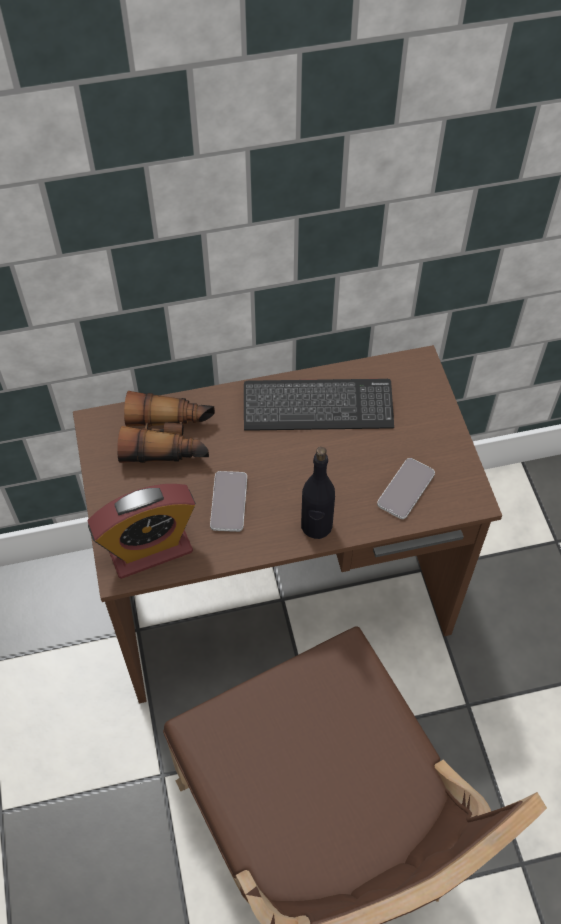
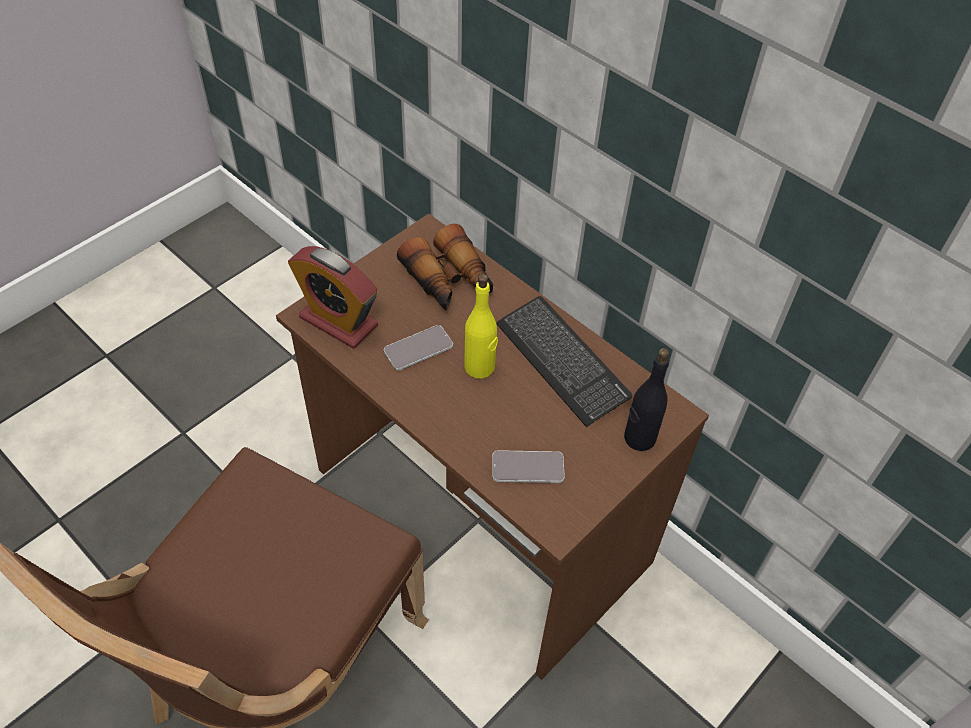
camera: 55 degrees right, 5 degrees down
(282, 467) = (479, 367): none -> yellow bottle
(316, 526) = (439, 419): black bottle -> black bottle (639, 438)

